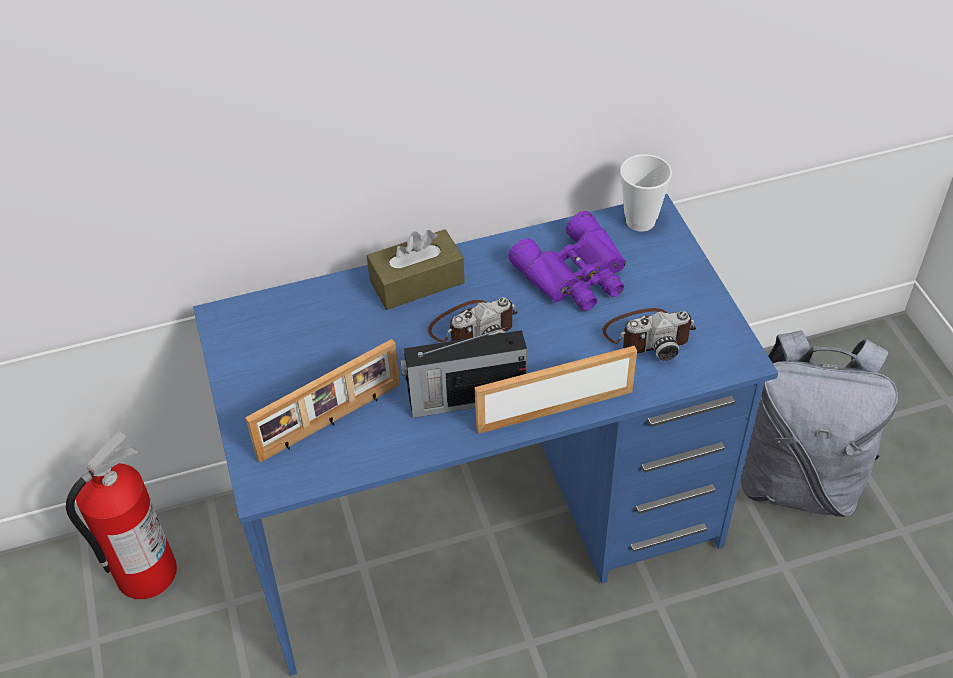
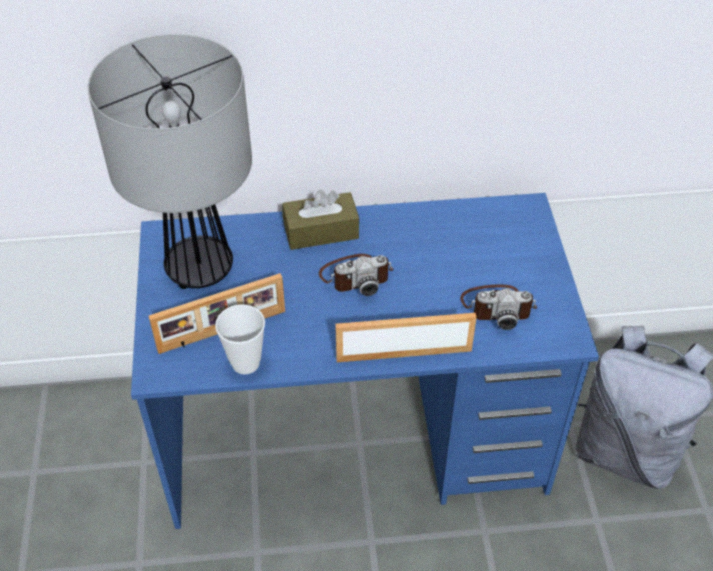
camera: 10 degrees right, 0 degrees up
(144, 573) = (84, 426): fire extinguisher -> none
(282, 352) = (199, 269): none -> table lamp
(465, 399) = (333, 332): radio -> none
(576, 275) = (451, 247): purple binoculars -> none
(640, 221) = (516, 212): cup -> cup (245, 363)

